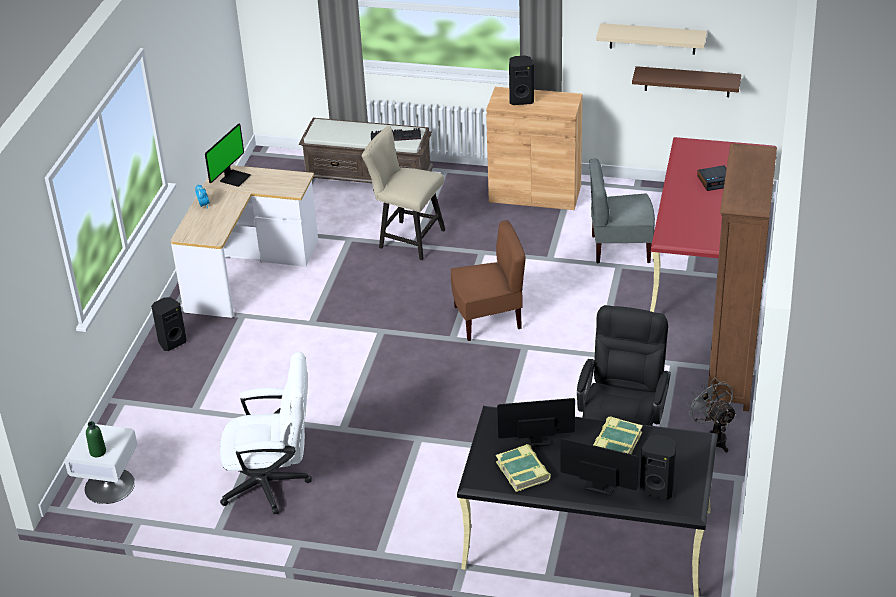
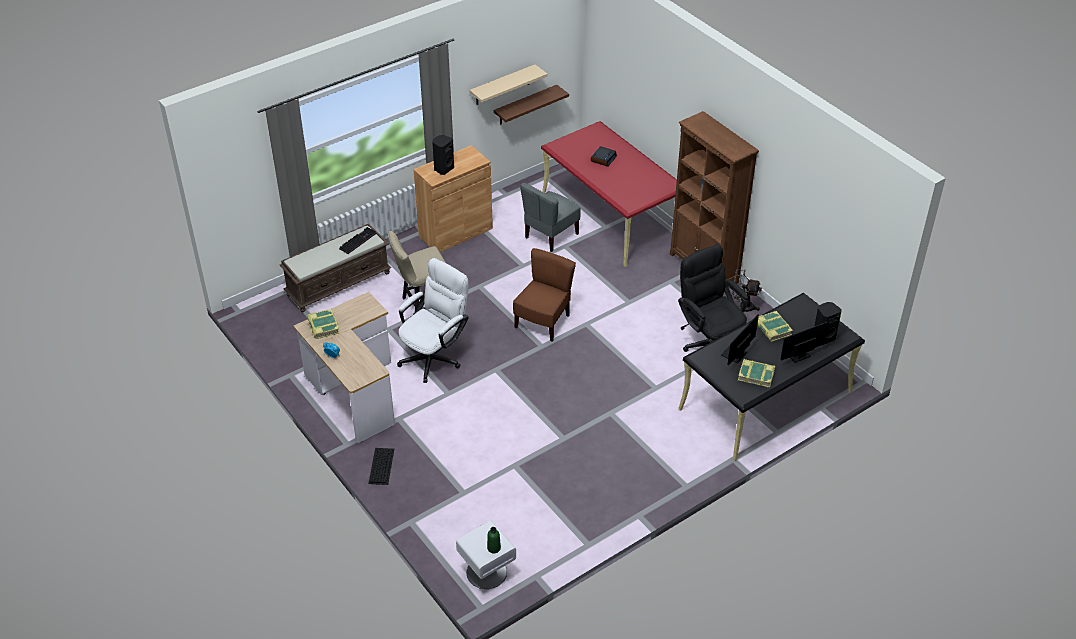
camera: 50 degrees left, 5 degrees up
(171, 342) = (381, 465): black speaker -> keyboard
(234, 178) = (323, 326): monitor -> book
(273, 484) = (575, 496): white office chair -> white office chair (435, 356)

